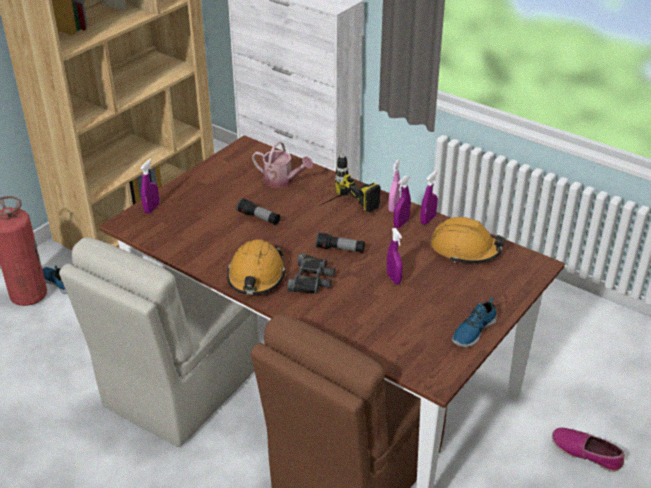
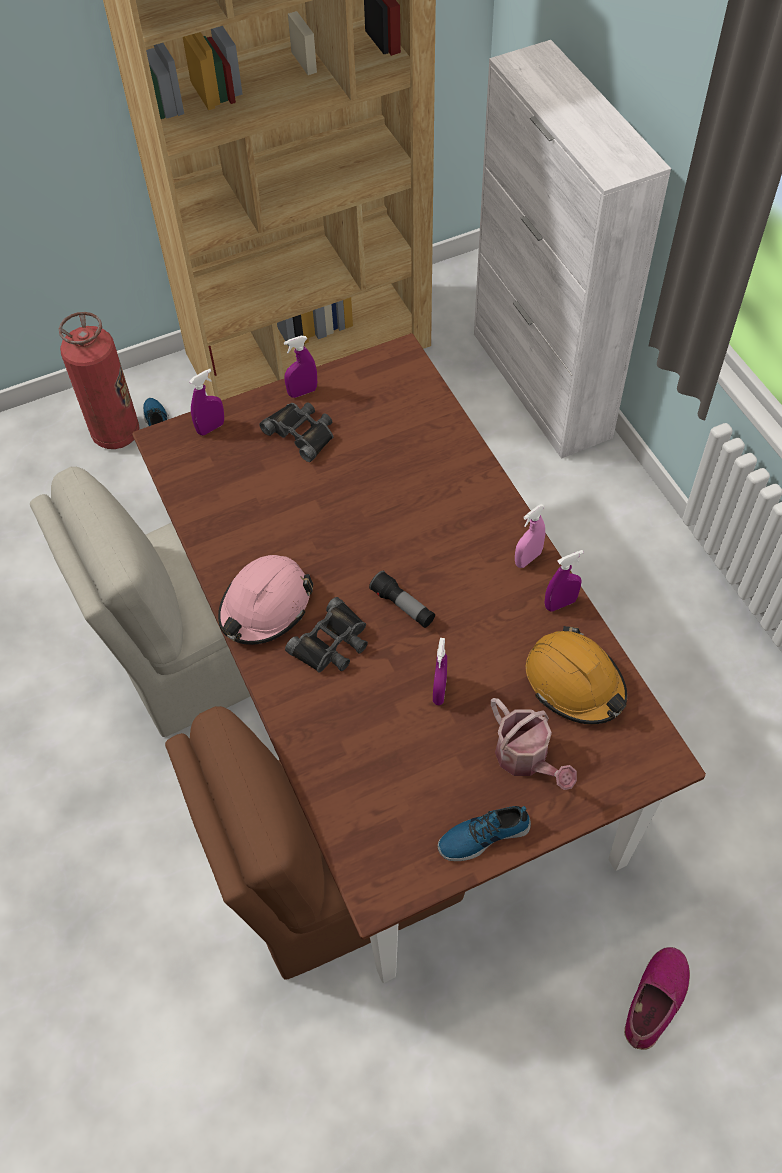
camera: 30 degrees right, 20 degrees up
(213, 194) = (302, 433): none -> black binoculars
(256, 277) = (265, 606): orange hard hat -> pink hard hat
(259, 218) = (333, 502): flashlight -> none
(282, 181) = (406, 444): watering can -> watering can (526, 759)
(341, 208) = (453, 530): power drill -> none
(401, 223) = (517, 594): purple spray bottle -> purple spray bottle (302, 392)
(586, 453) = (655, 1000): shoe -> shoe turned 60 degrees clockwise

